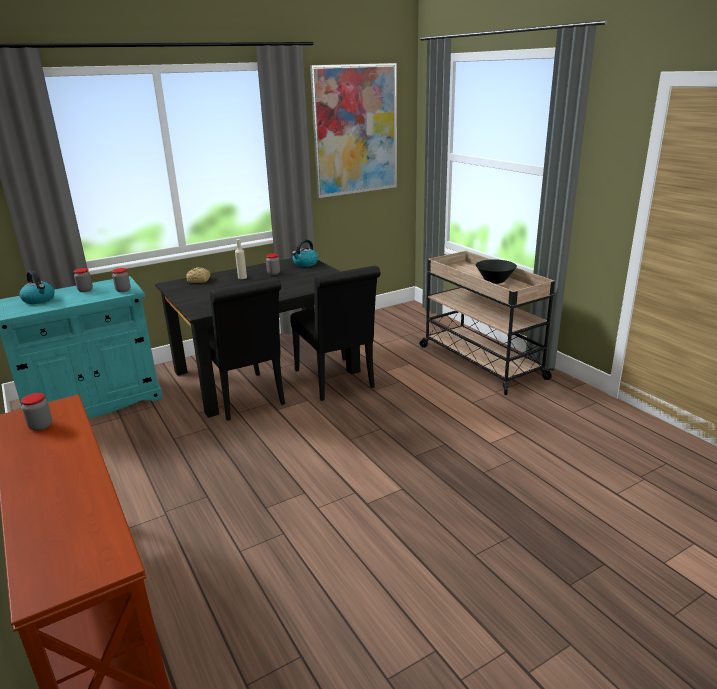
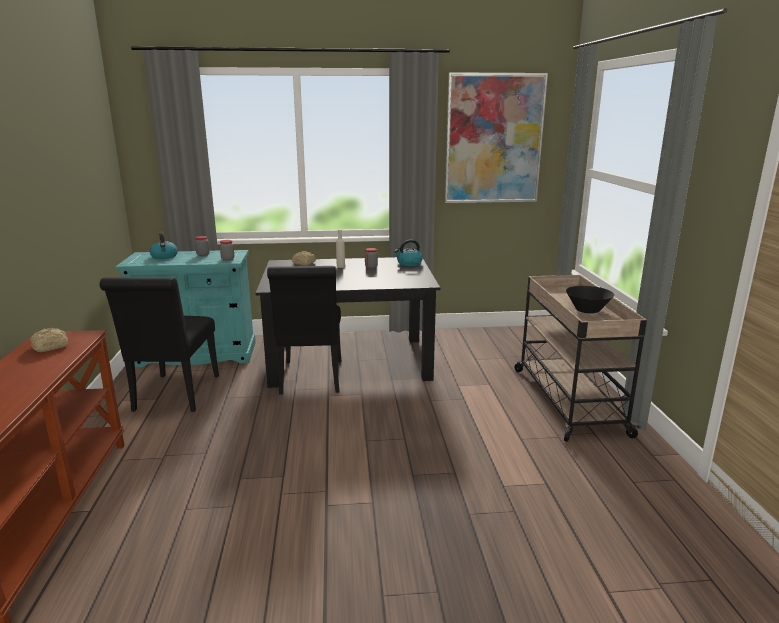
camera: 25 degrees right, 5 degrees down
(41, 426) = (51, 346): jar -> bread
(336, 381) = (402, 384): black chair -> black chair (175, 396)

